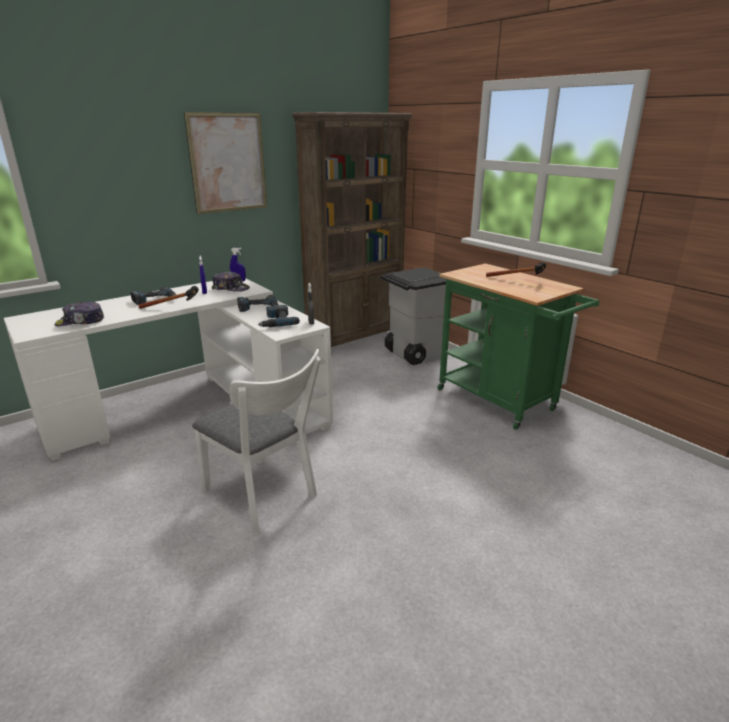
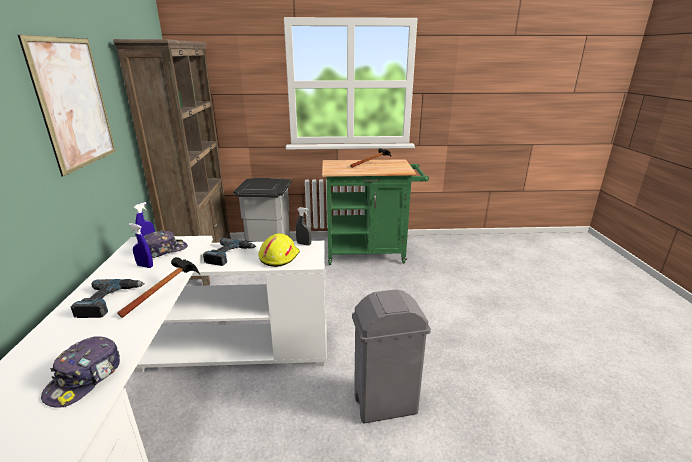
camera: 55 degrees left, 0 degrees up
(264, 497) = (386, 405): white chair -> grey trash can
(276, 321) = (278, 256): power drill -> yellow hard hat

